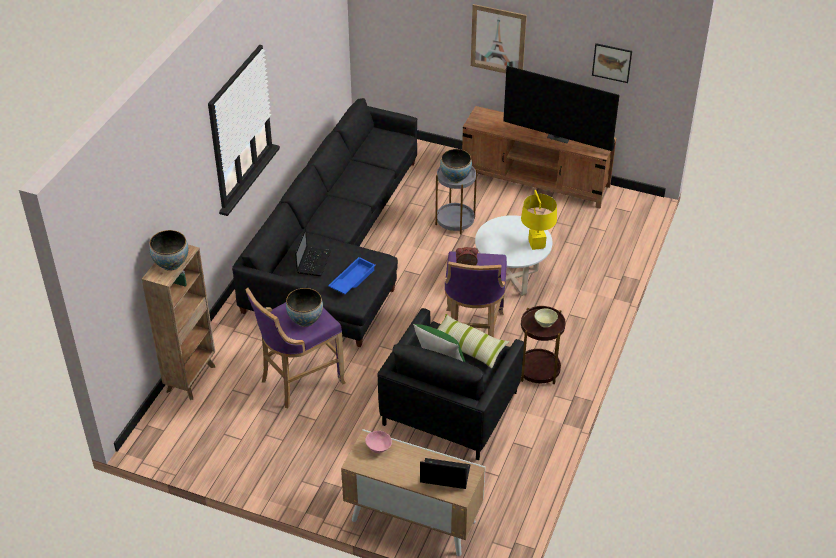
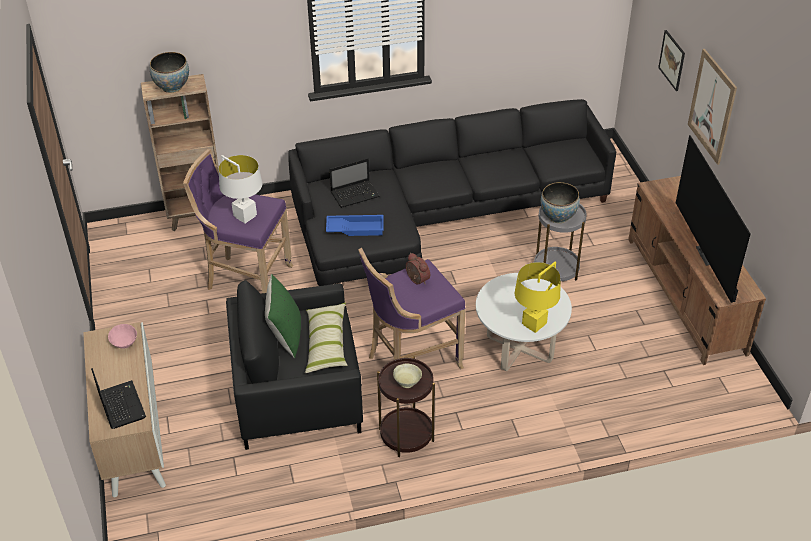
camera: 55 degrees right, 0 degrees up
(305, 320) = (245, 216): bowl -> white table lamp
(612, 62) = (785, 197): picture -> picture (672, 60)

